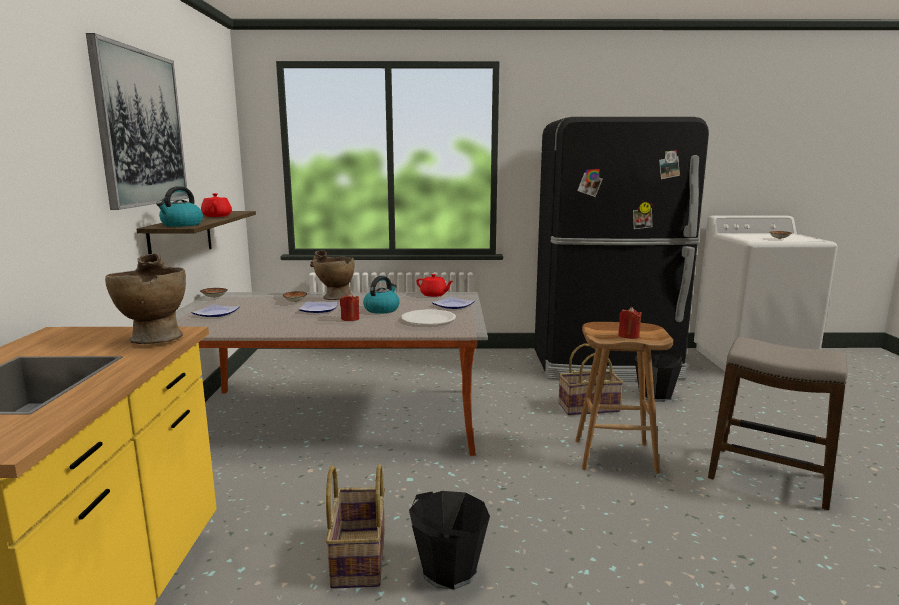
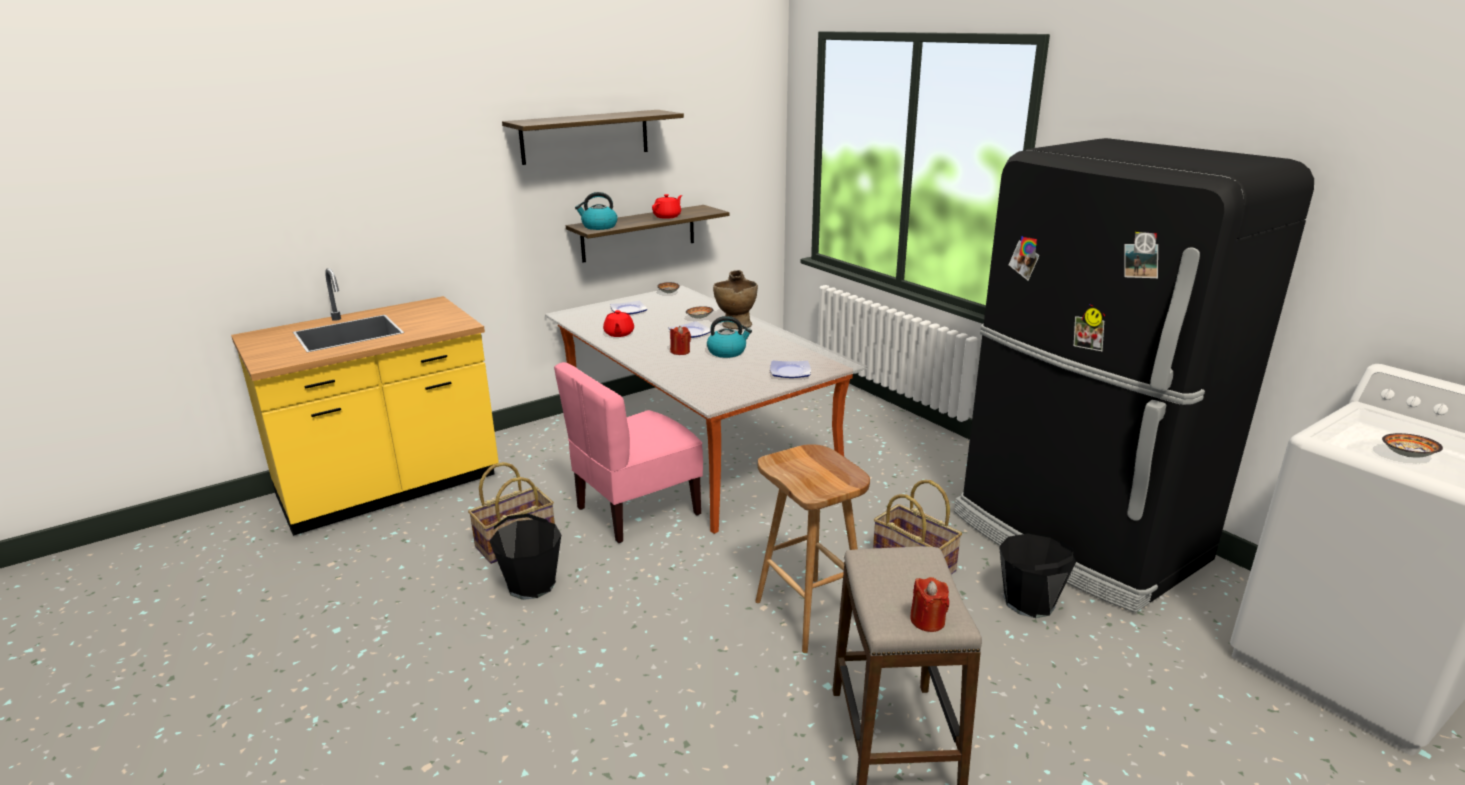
camera: 55 degrees right, 10 degrees up
(141, 128) = (585, 136): picture -> shelf
(155, 337) = (446, 324): beige vase -> none
(395, 475) = (636, 511): none -> pink chair
(428, 319) = (725, 377): white plate -> none
(434, 295) = (816, 353): red teapot -> red teapot (619, 334)
(628, 336) = (800, 476): red candle -> red candle (927, 621)

